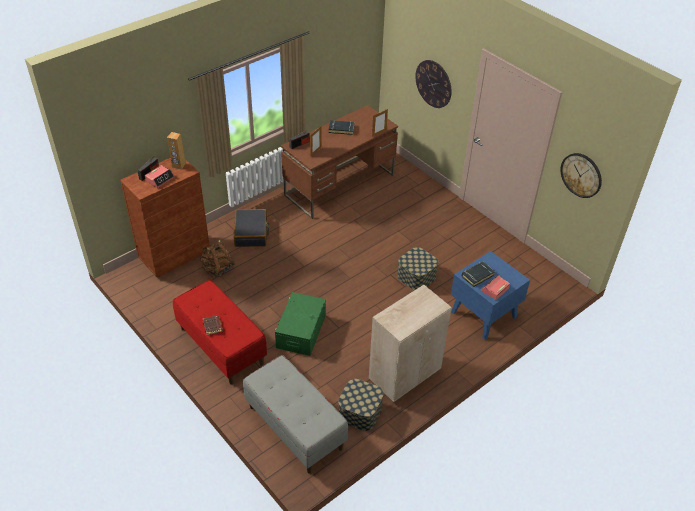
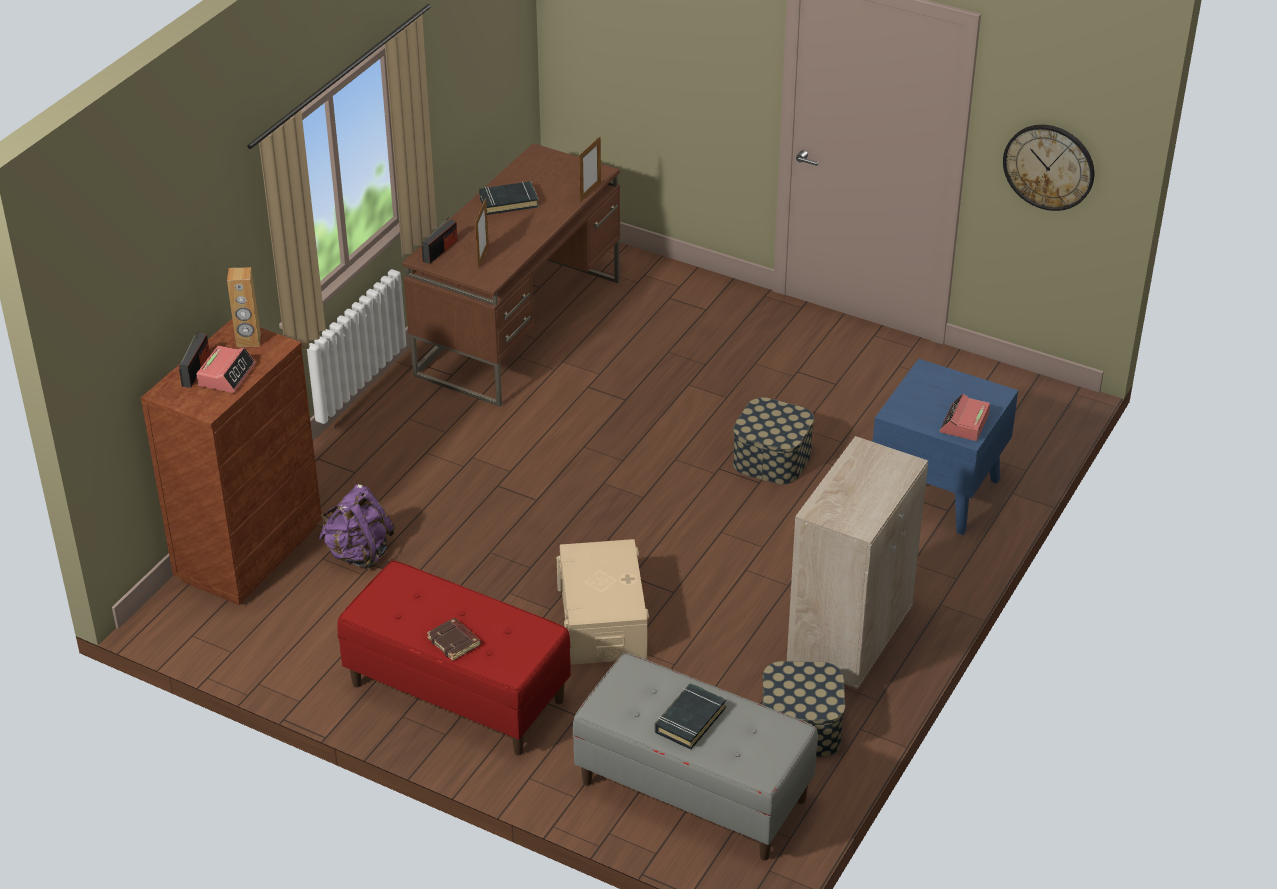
camera: 20 degrees left, 5 degrees down
(217, 269) = (358, 553): brown backpack -> purple backpack
(251, 233) = (388, 467): black suitcase -> none
(301, 331) = (603, 620): green storage box -> beige storage box
(433, 84) = (679, 64): wall clock -> none
(477, 275) = (919, 408): black book -> black book (689, 720)

